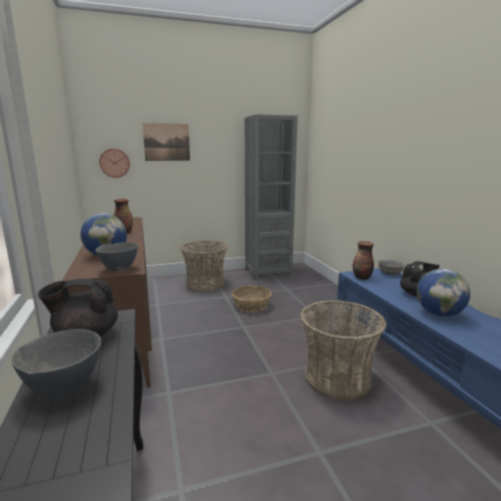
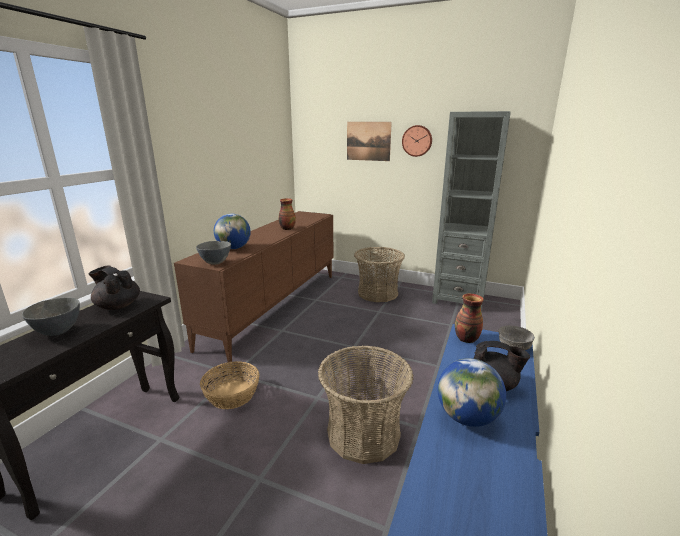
camera: 40 degrees right, 5 degrees up
(114, 163) = (321, 160): wall clock -> wall clock (417, 141)
(251, 305) = (389, 329): basket -> basket (232, 394)

